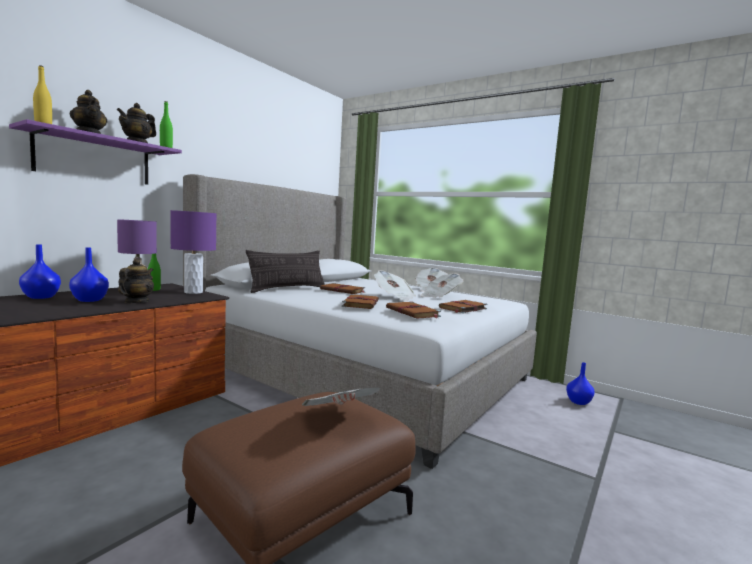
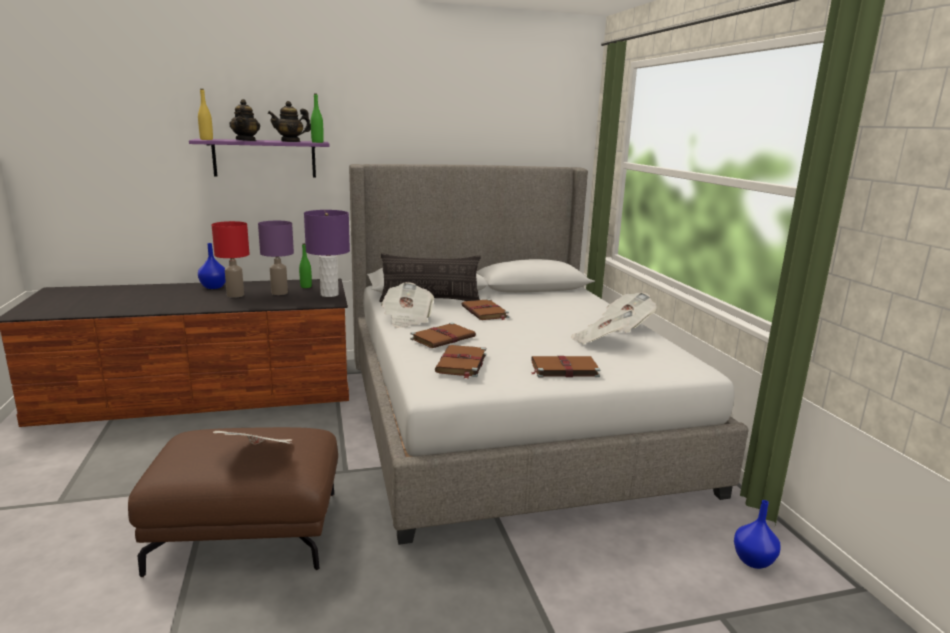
camera: 40 degrees right, 10 degrees up
(90, 300) = (236, 295): blue vase -> red table lamp
(136, 302) = (260, 302): teapot -> none
(394, 297) = (519, 333): newspaper -> newspaper (407, 319)

